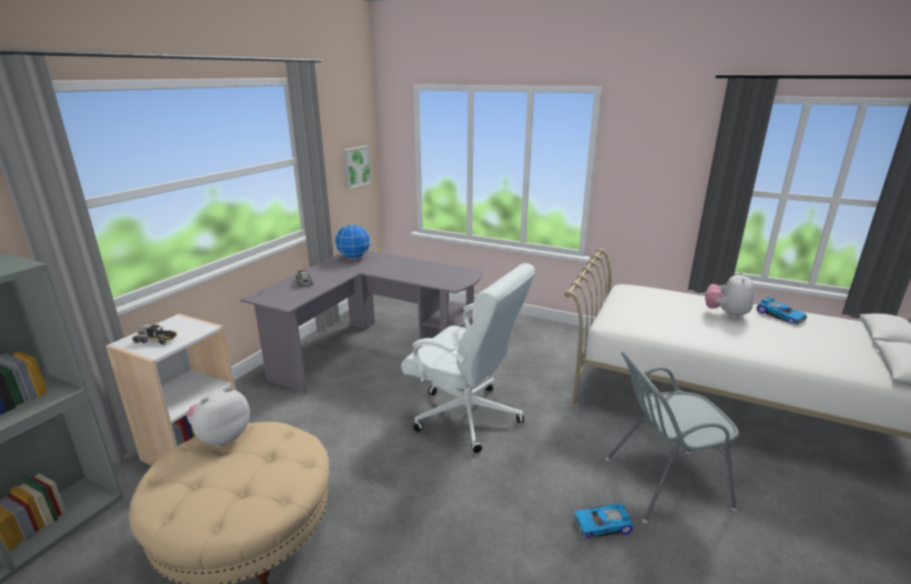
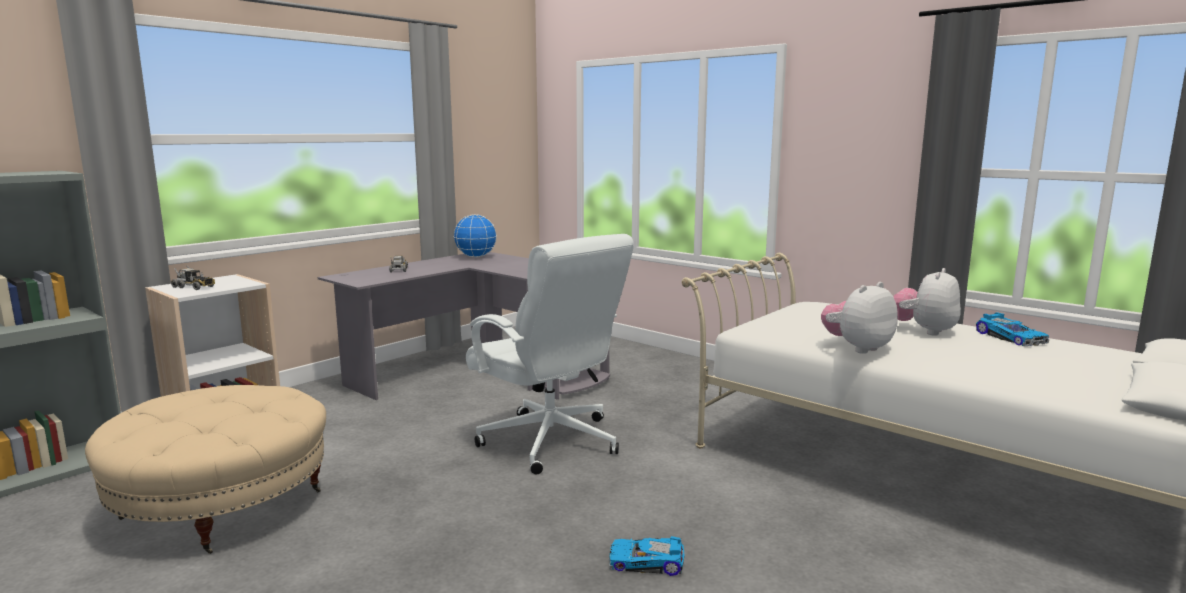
camera: 15 degrees right, 10 degrees down
(222, 437) = (223, 390): plush toy -> plush toy (857, 348)
(355, 166) = (503, 158): picture -> none
(662, 484) = (765, 536): grey chair -> none

